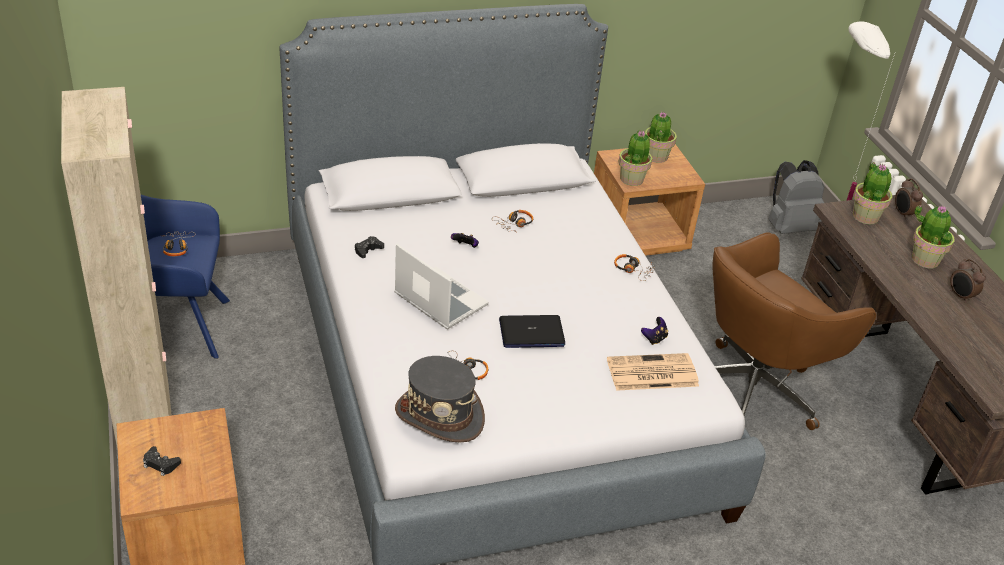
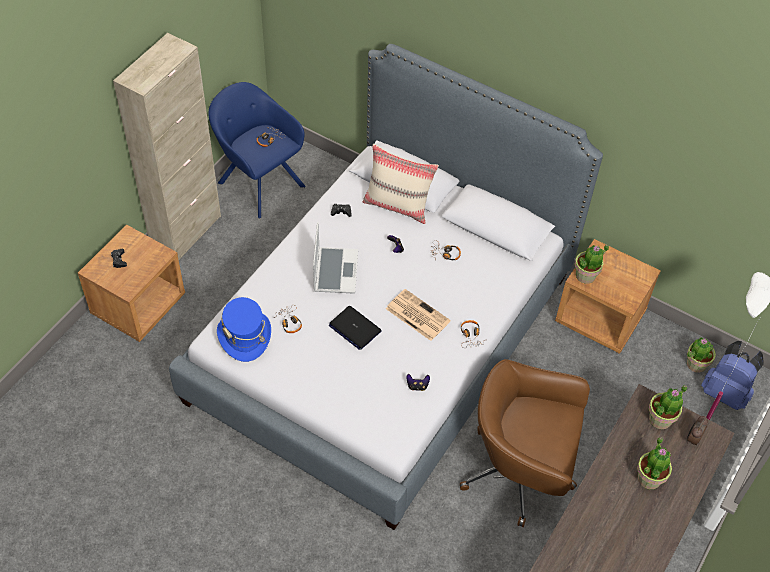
camera: 50 degrees right, 15 degrees up
(414, 213) = (398, 205): none -> beige pillow
(440, 416) = (245, 336): grey hat -> blue hat
(651, 373) = (383, 403): newspaper -> newspaper (416, 315)
(656, 156) = (629, 271): potted plant -> potted plant (695, 364)
(788, 227) = (725, 392): grey backpack -> blue backpack
(960, 296) = (629, 519): alarm clock -> none

